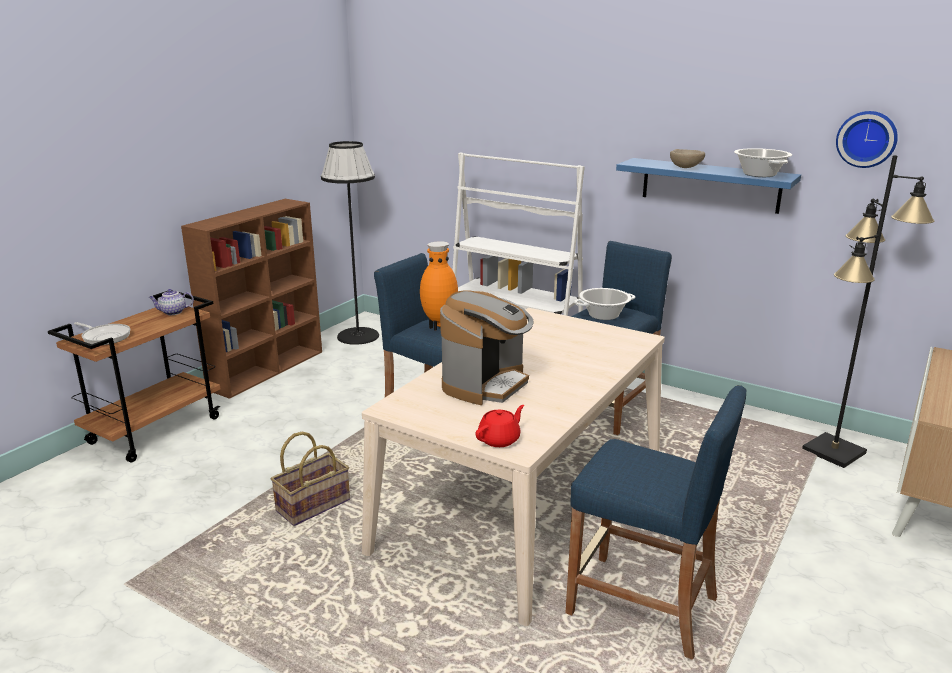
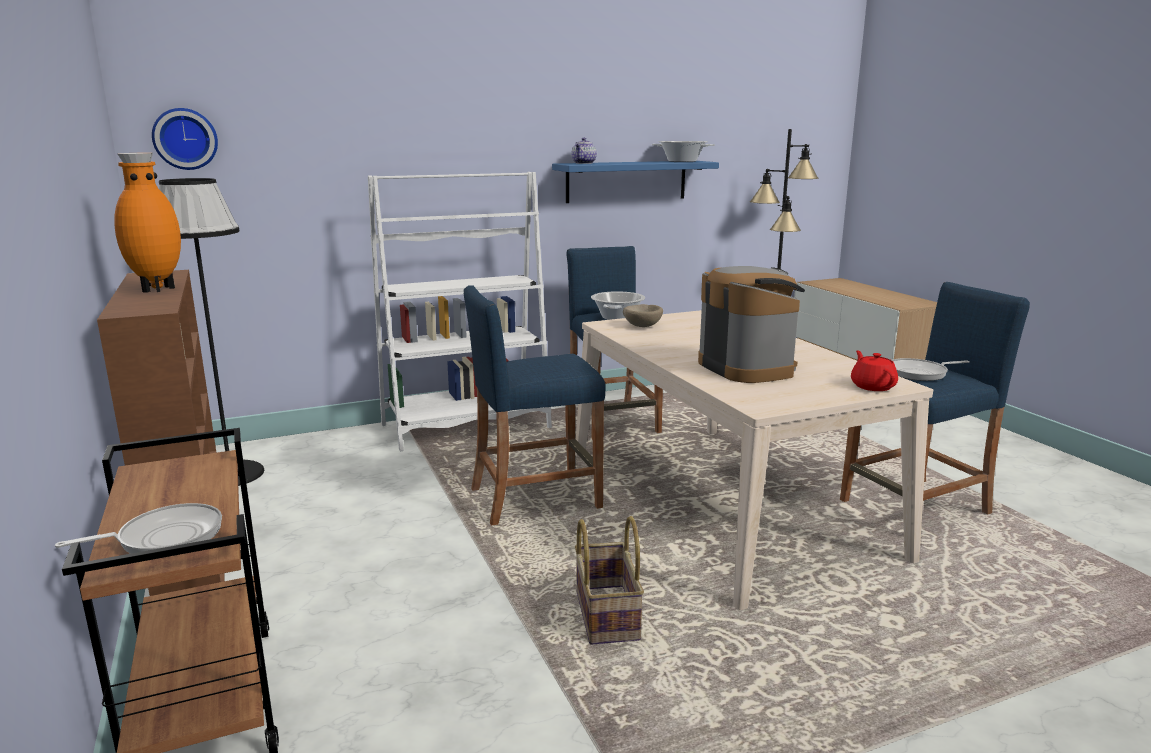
camera: 55 degrees left, 5 degrees down
(172, 312) = (175, 472): teapot -> teapot (584, 163)
(439, 326) = (537, 364): orange vase -> orange vase (156, 289)
(636, 464) = (920, 373): none -> frying pan
(686, 168) = (624, 163): beige bowl -> beige bowl (643, 326)
(866, 139) = (737, 125): wall clock -> wall clock (185, 139)

